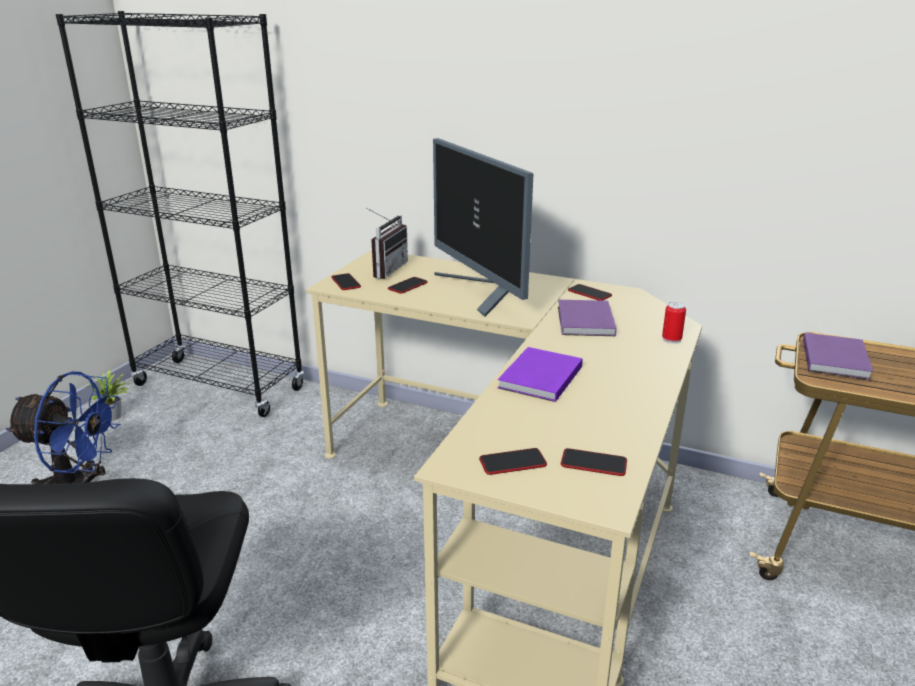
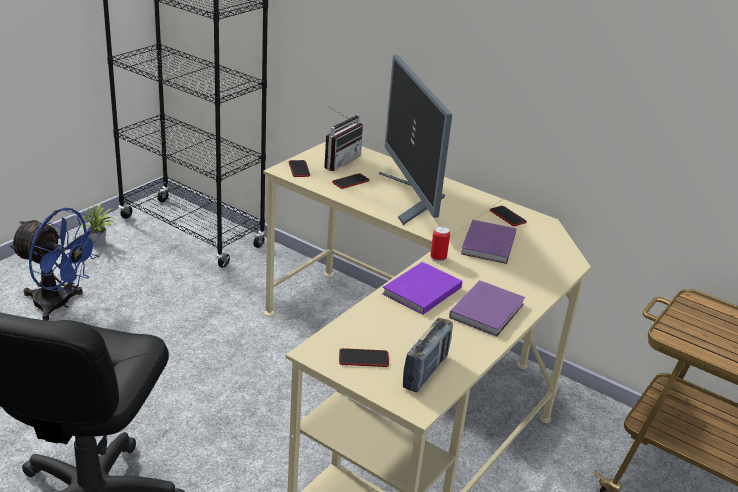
camera: 10 degrees right, 5 degrees up
(593, 463) = (425, 372): phone -> radio
(671, 339) = (554, 276): can -> can (438, 258)
(836, 358) = (698, 319): purple book -> purple book (489, 310)

